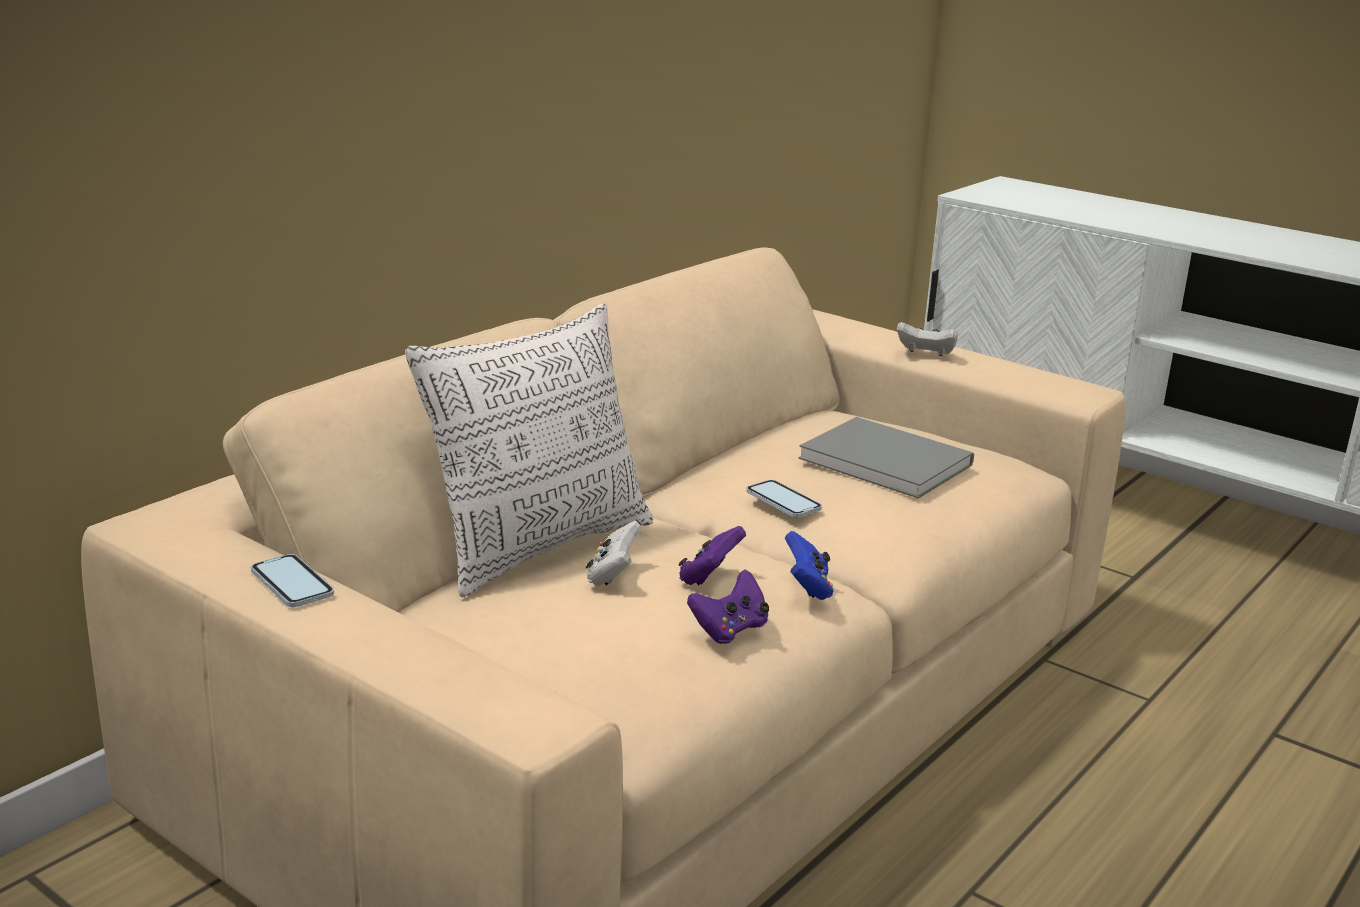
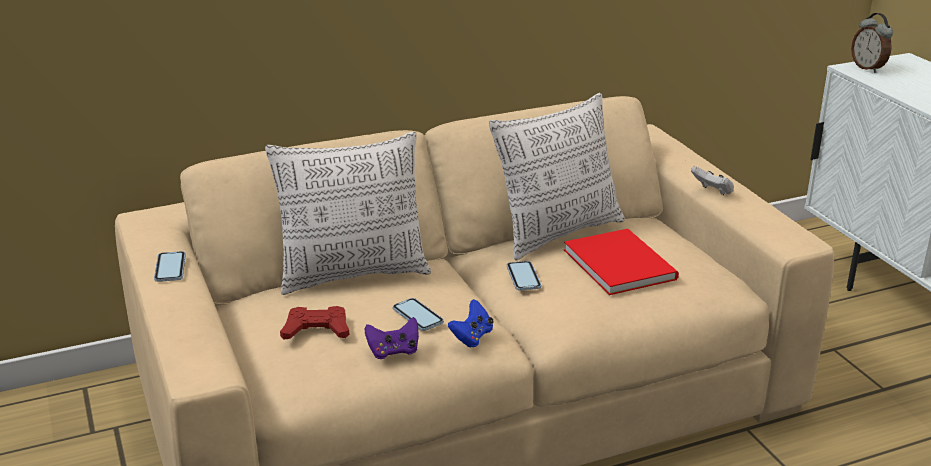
camera: 30 degrees right, 5 degrees up
(585, 628) = (316, 330): none -> red game controller
(612, 575) = (366, 301): white game controller -> none
(709, 577) = (418, 316): purple game controller -> phone
(756, 443) = (558, 233): none -> pillow
(883, 459) = (620, 262): grey book -> red book
(984, 193) = (868, 68): none -> alarm clock

